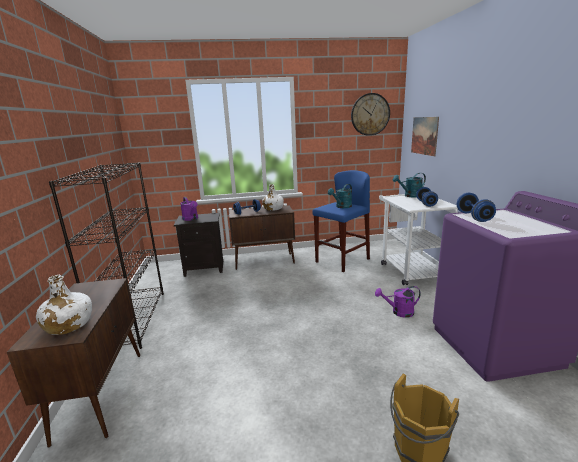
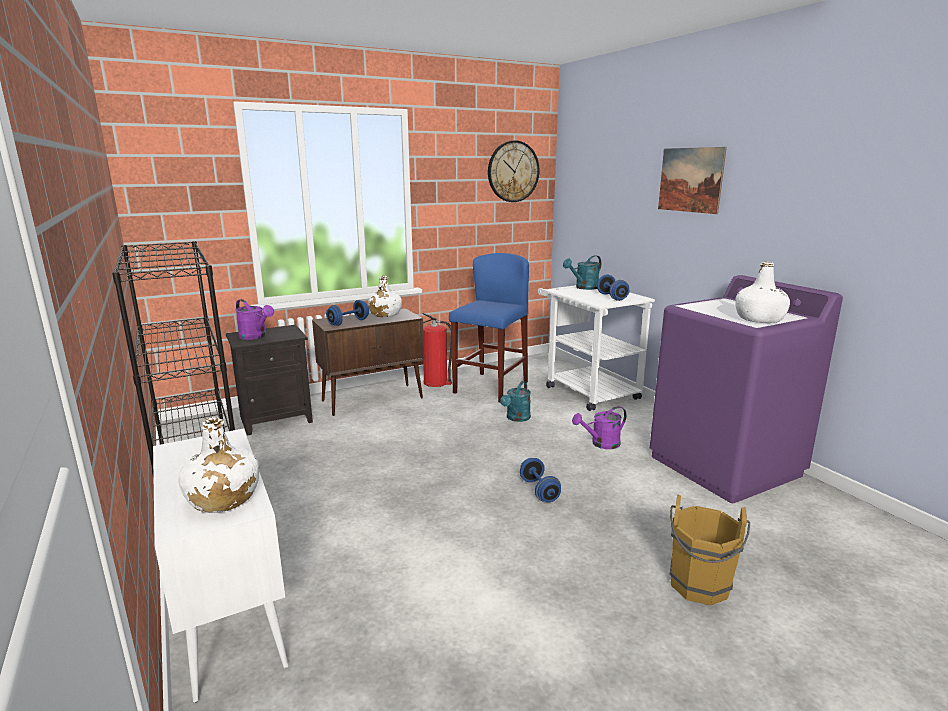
camera: 20 degrees left, 0 degrees up
(101, 393) = (230, 617): brown cabinet -> white cabinet
(309, 254) = (436, 382): none -> fire extinguisher
(342, 207) = (492, 307): turquoise watering can -> turquoise watering can (516, 418)
(424, 135) = (592, 204): picture -> picture (690, 180)
(473, 217) = (701, 308): blue dumbbell -> blue dumbbell (539, 490)
(519, 231) = (759, 319): none -> white bottle

